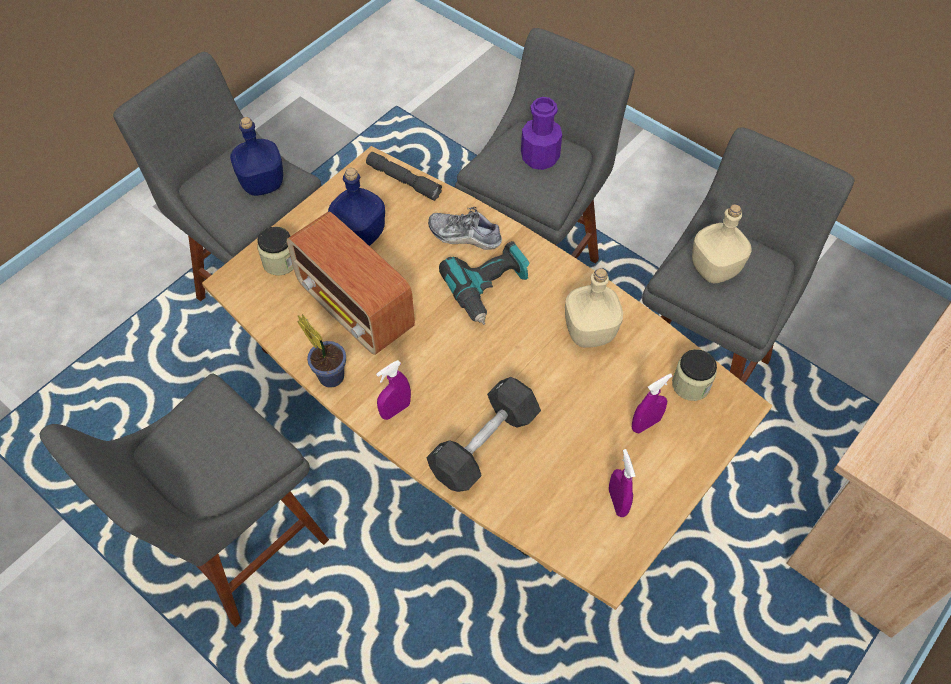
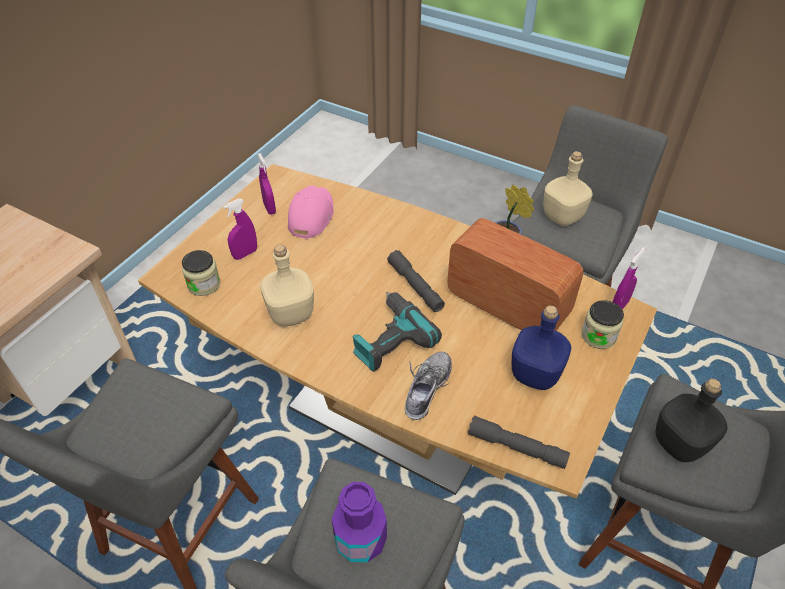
camera: 170 degrees right, 10 degrees down
(261, 184) = (680, 443): blue bottle -> black bottle
(395, 410) = (442, 239): purple spray bottle -> purple spray bottle (619, 306)
(447, 346) = (415, 286): none -> grey flashlight
(464, 236) = (427, 389): shoe -> shoe turned 75 degrees counterclockwise
(484, 444) = (369, 227): black dumbbell -> none
(560, 477) = (311, 216): none -> pink cap
(715, 269) = (157, 413): beige bottle -> beige bottle (561, 216)

